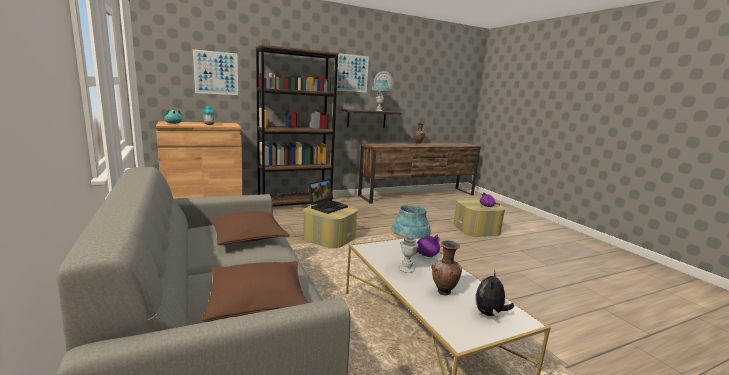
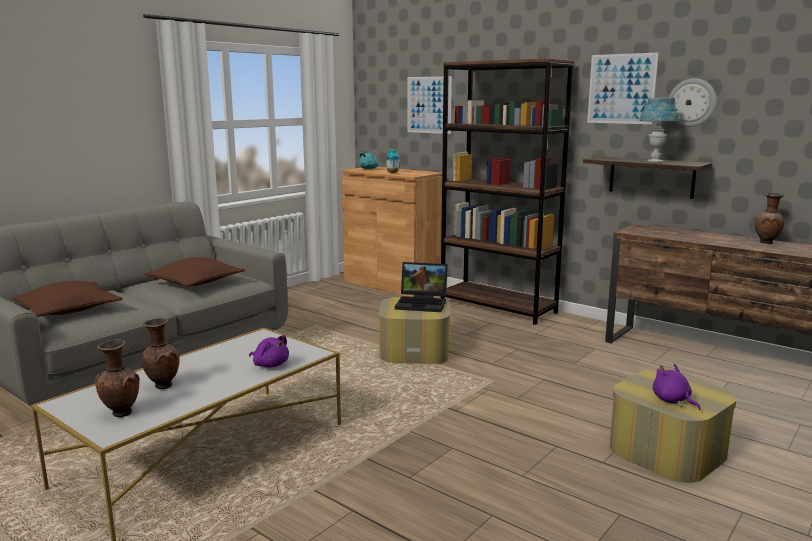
camera: 65 degrees right, 0 degrees up
(407, 269) = (215, 362): blue table lamp -> none
(489, 314) = (120, 414): plush toy -> brown vase

